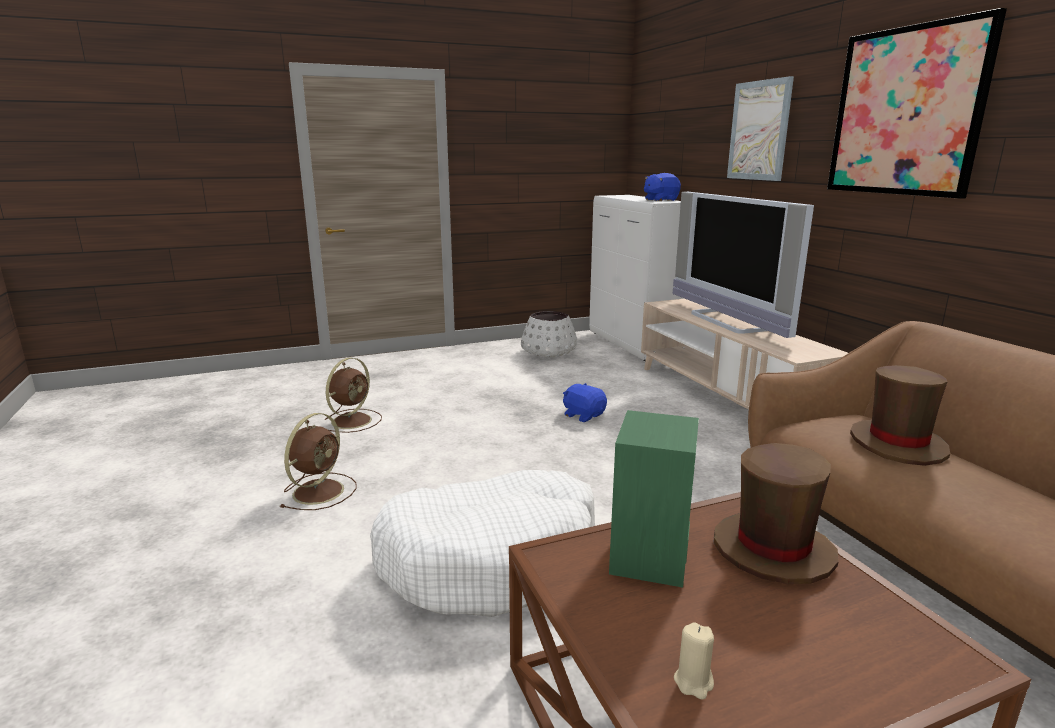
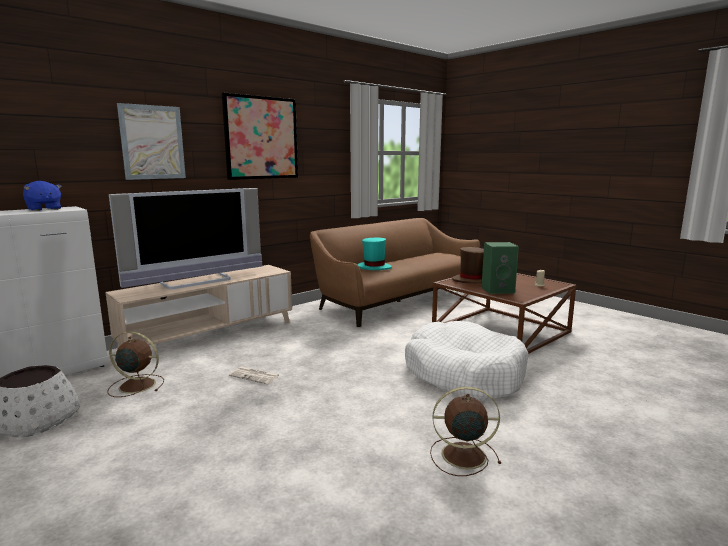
camera: 110 degrees left, 5 degrees down
(353, 420) = (312, 500): brown fan -> brown fan (135, 385)
(583, 415) = (255, 376): blue plush toy -> newspaper
(897, 444) = (374, 267): brown hat -> turquoise hat

